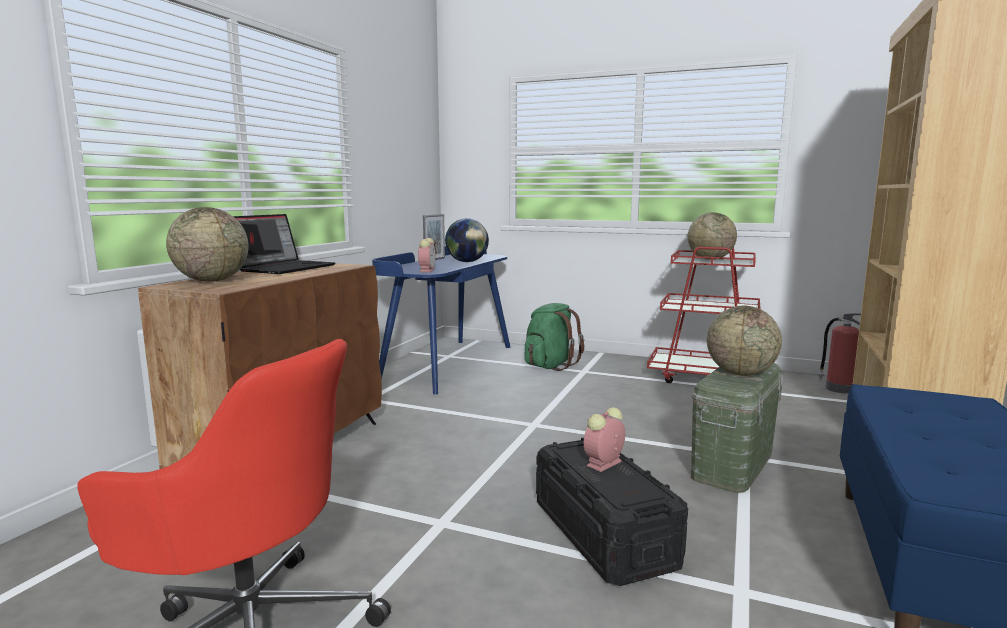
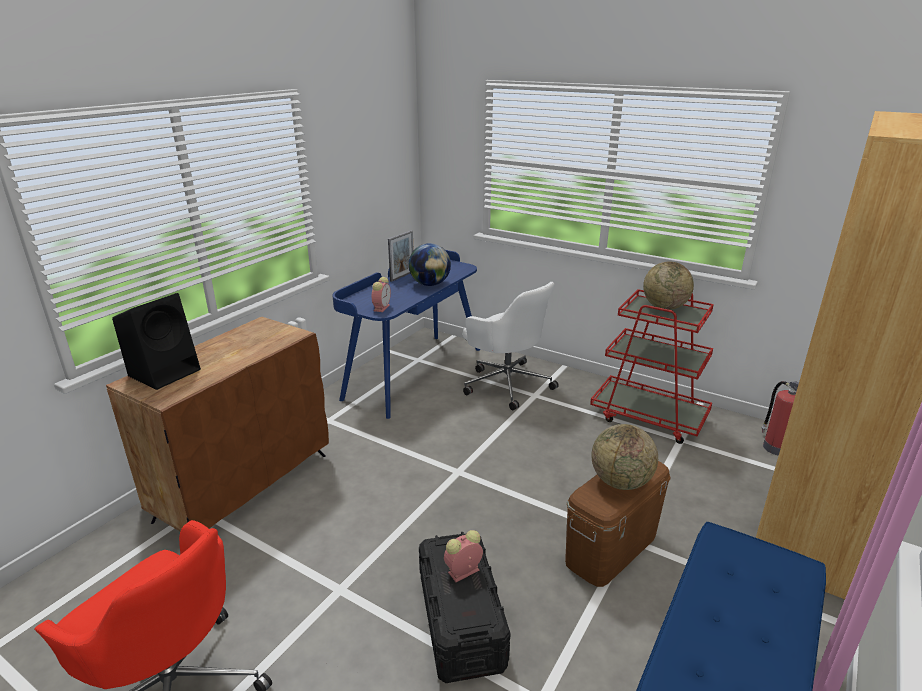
camera: 10 degrees right, 15 degrees up
(212, 281) = (166, 372): globe -> black speaker
(284, 268) = (236, 338): laptop -> none
(550, 366) = (506, 383): green backpack -> white office chair
(733, 464) = (611, 548): green storage box -> brown storage box

